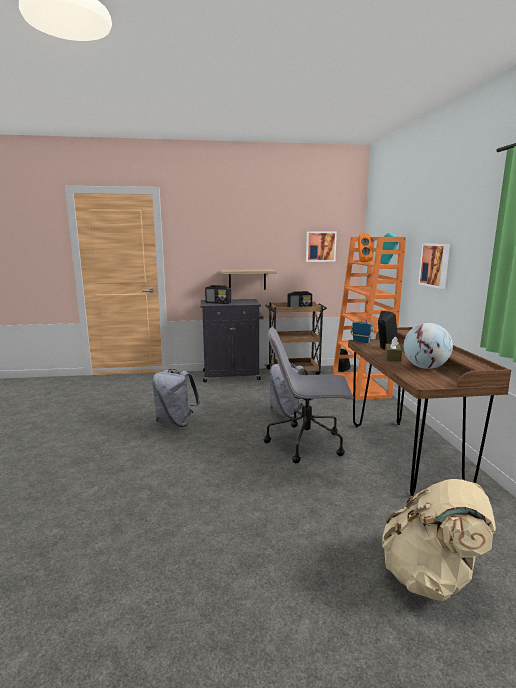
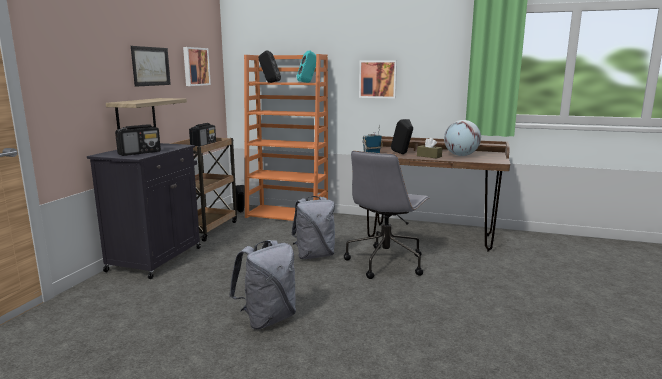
camera: 65 degrees left, 0 degrees up
(267, 246) = (151, 66): none -> picture
(362, 262) = (269, 82): orange speaker -> black speaker
(431, 577) = (578, 271): beige backpack -> none

